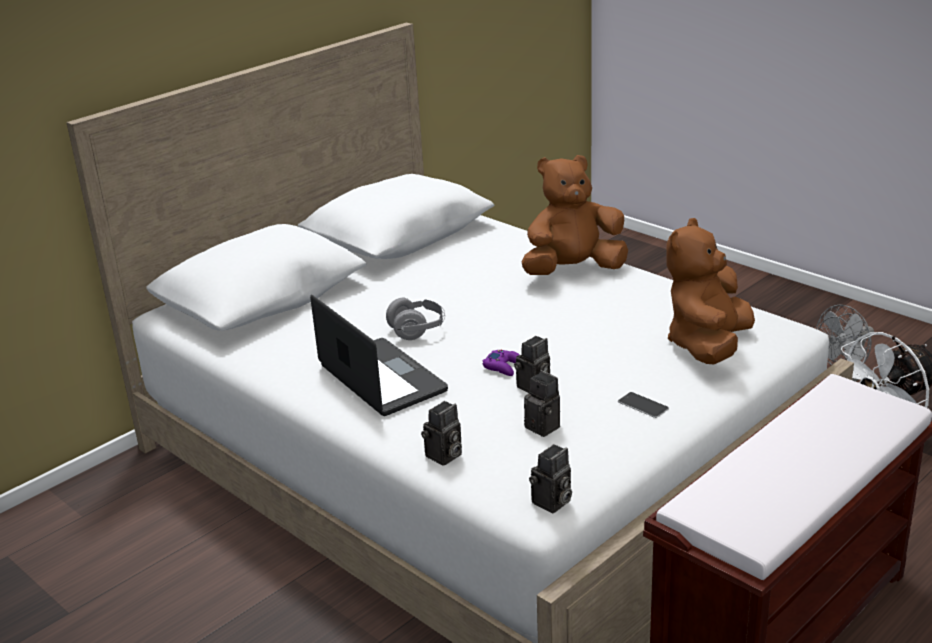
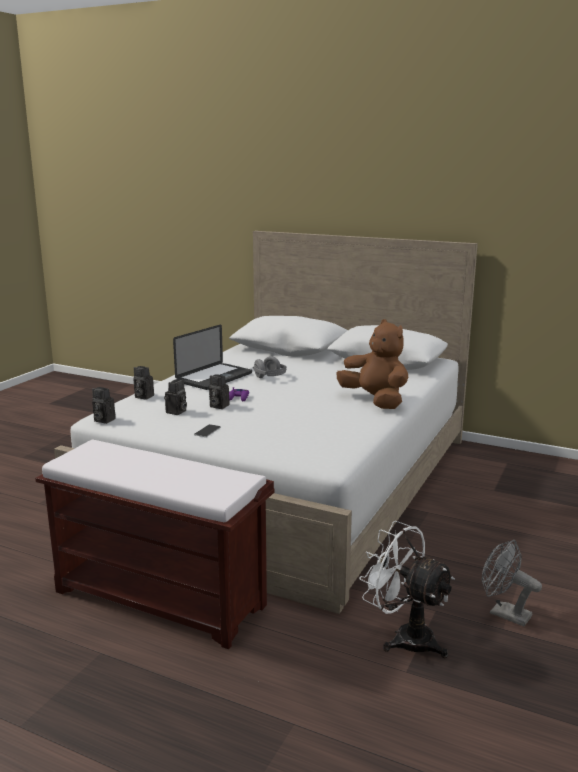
camera: 70 degrees right, 10 degrees down
(708, 346) = (291, 442): brown plush toy -> none

